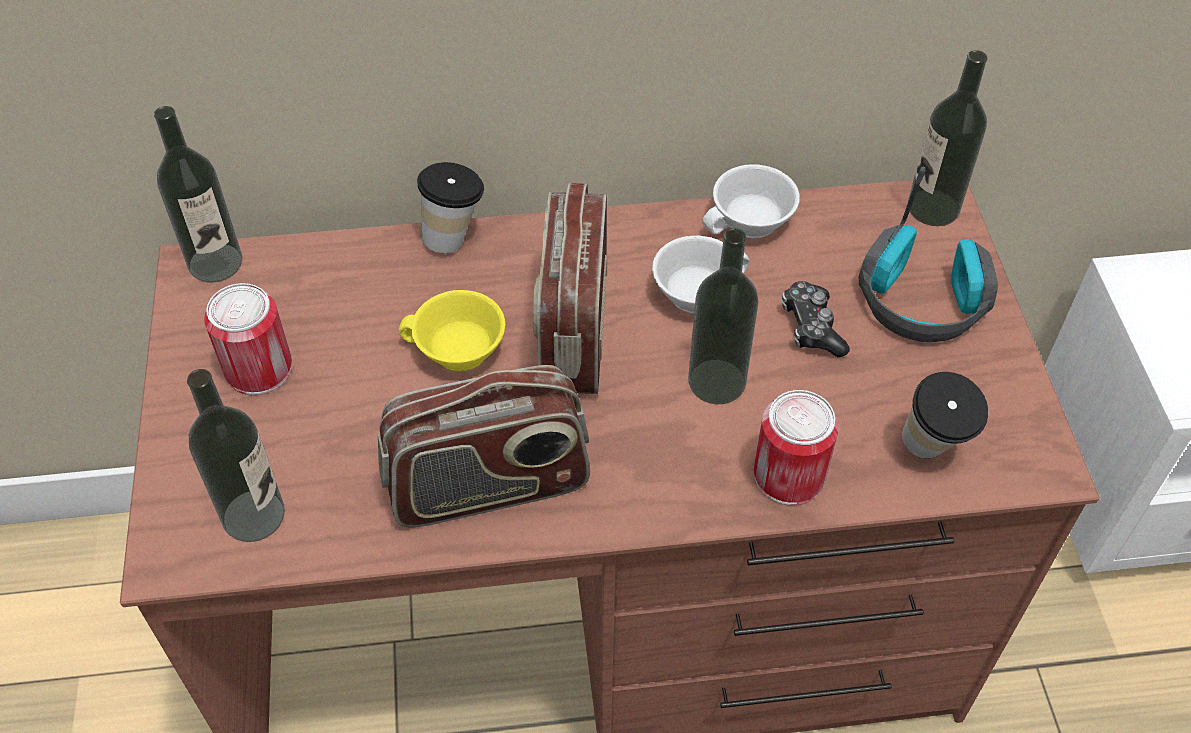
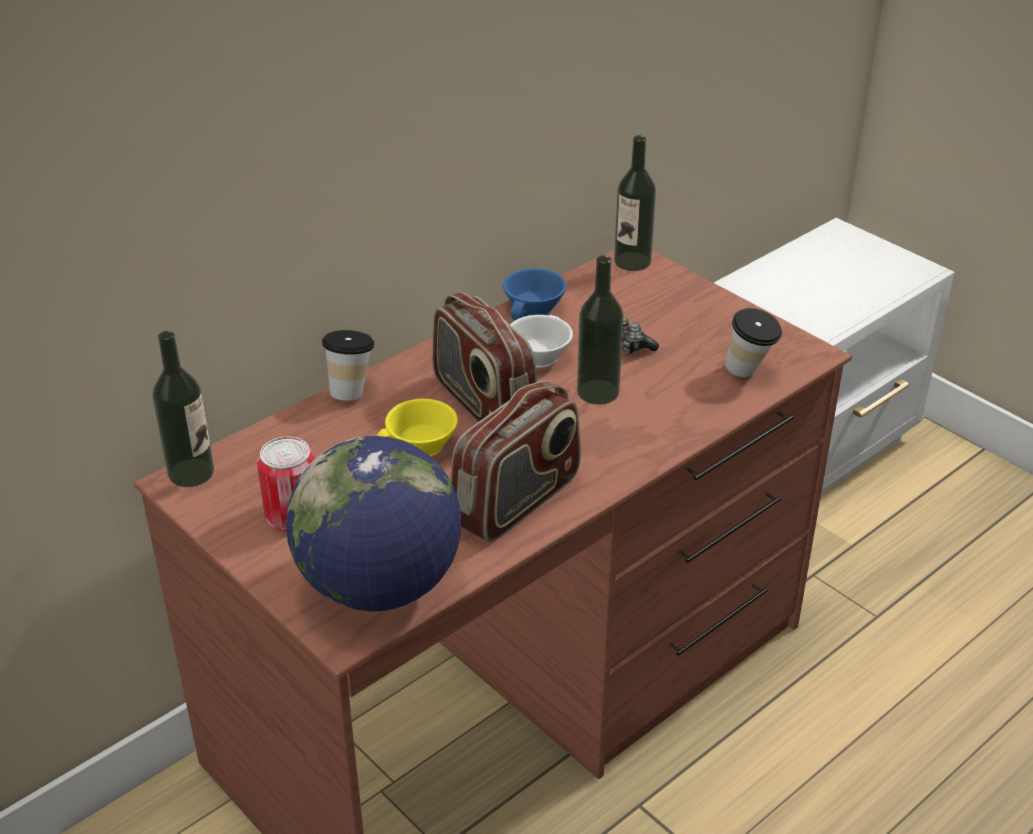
camera: 35 degrees left, 15 degrees down
(254, 515) = (379, 586): bottle -> globe
(751, 223) = (535, 309): white cup -> blue cup
(789, 476) = (685, 417): can -> none
(922, 300) = (672, 307): headphones -> none

